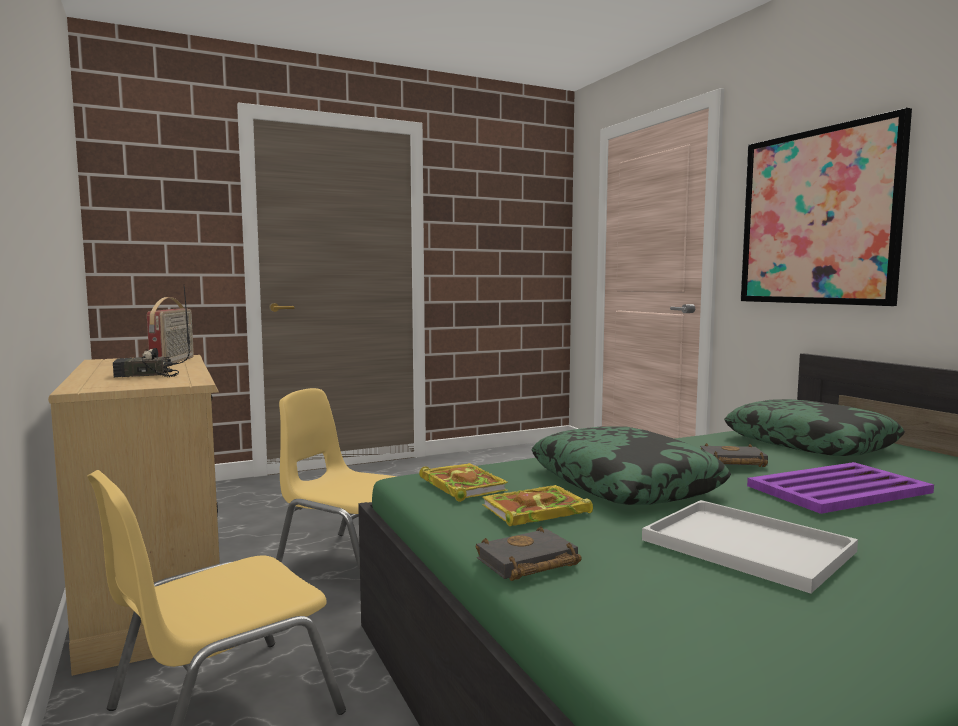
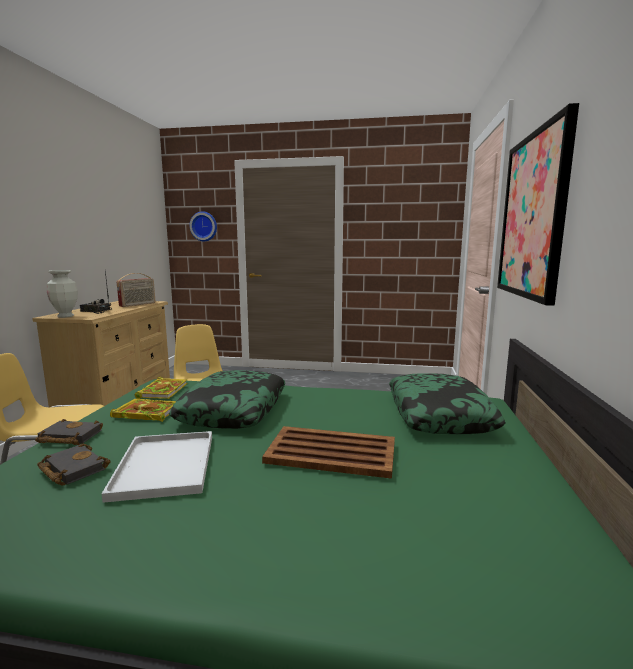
camera: 35 degrees right, 5 degrees up
(124, 386) = (65, 316): none -> vase
(173, 217) = (204, 226): none -> wall clock
(731, 462) = (329, 414): black book -> black book (71, 469)
(837, 489) = (330, 452): purple tray -> brown tray

